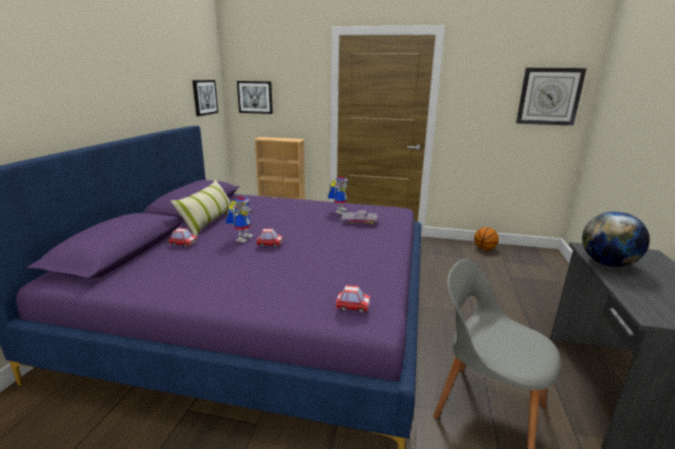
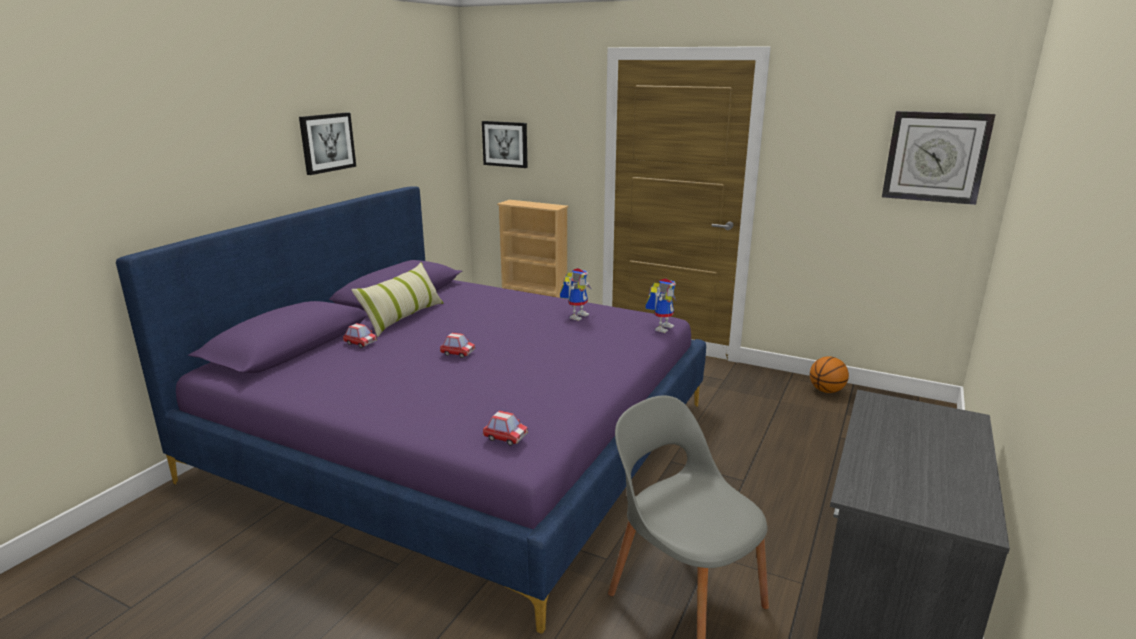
camera: 15 degrees right, 0 degrees up
(204, 97) = (434, 146): picture -> picture (327, 142)
(243, 237) = (431, 342): toy robot -> toy robot (661, 327)
(359, 221) = (594, 333): grey toy car -> none
(607, 263) = (879, 424): globe -> none

